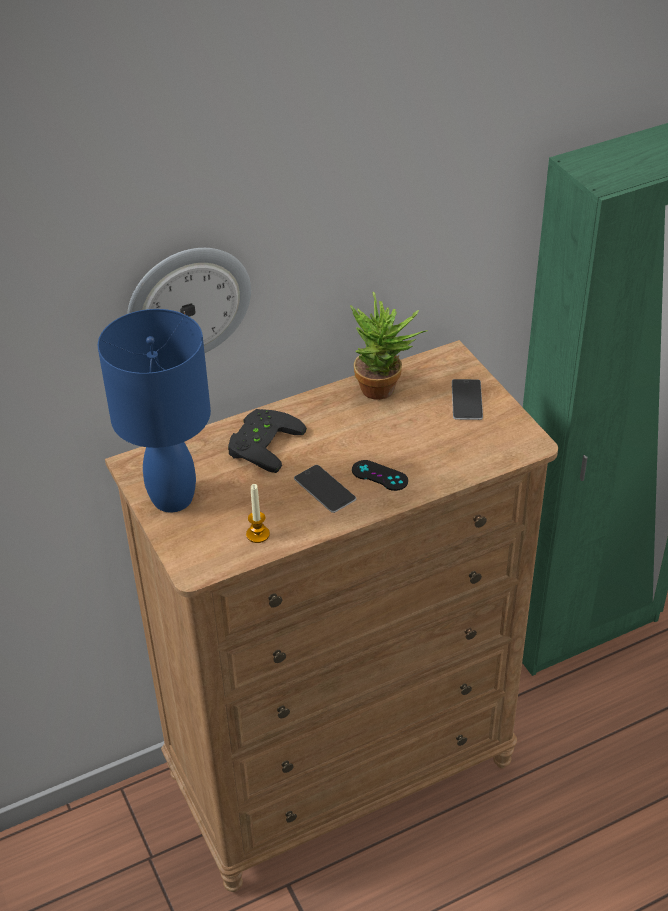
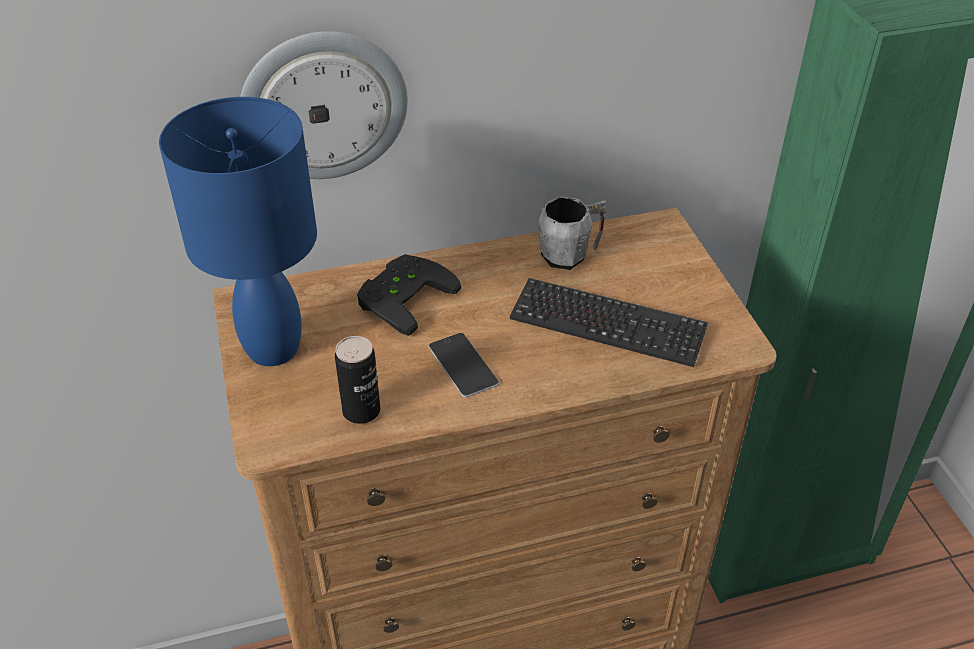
camera: 10 degrees right, 0 degrees up
(258, 534) = (361, 411): candle -> can
(379, 475) = (537, 358): black game controller -> none
(385, 390) = (570, 254): potted plant -> grey mug
(427, 442) = (607, 325): none -> keyboard
(467, 400) = (670, 279): phone -> none

